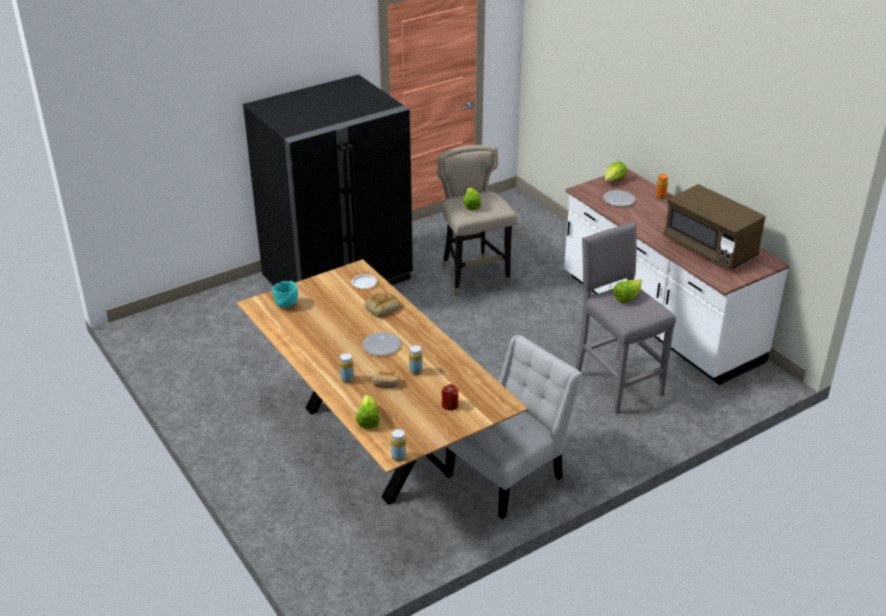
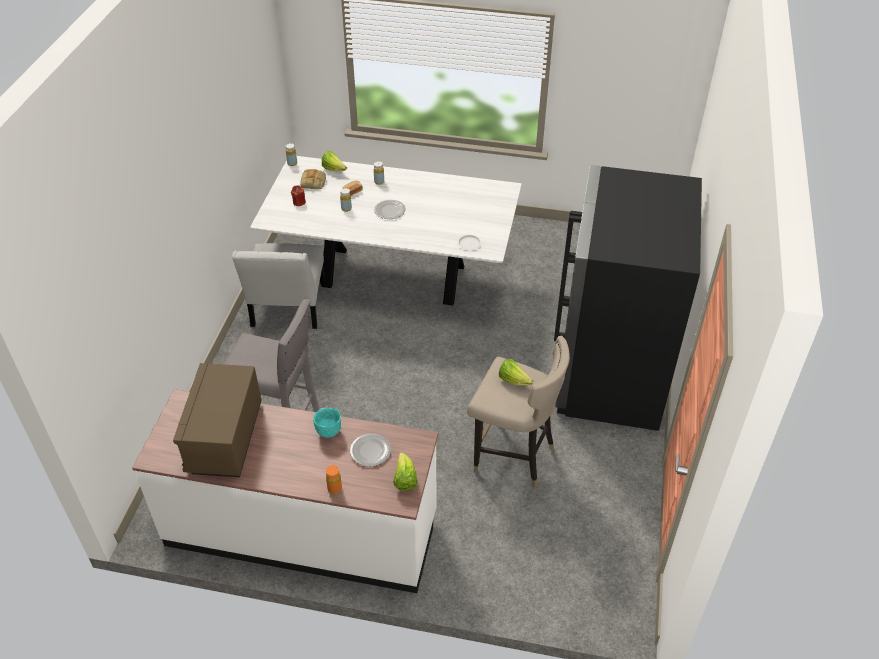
camera: 135 degrees right, 10 degrees up
(286, 305) = (489, 199): turquoise bowl -> turquoise bowl (328, 432)
(377, 441) = (392, 276): brown dining table -> white dining table
(382, 307) = (429, 234): bread -> bread (313, 182)
(627, 297) = (269, 363): lettuce -> none
(709, 248) = (225, 438): brown microwave -> brown microwave turned 90 degrees counterclockwise

